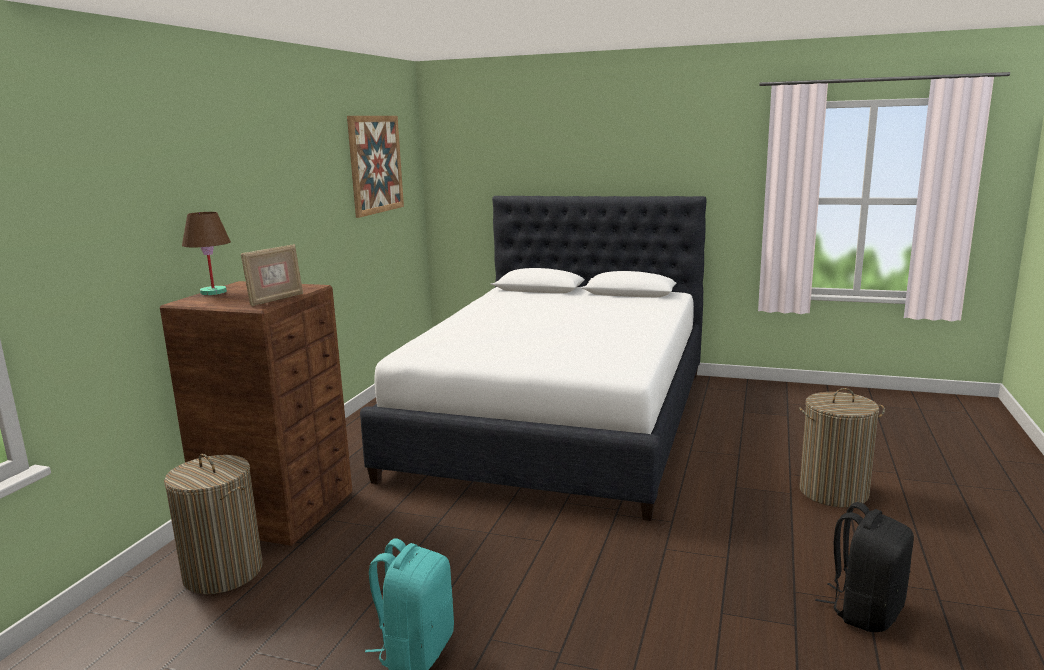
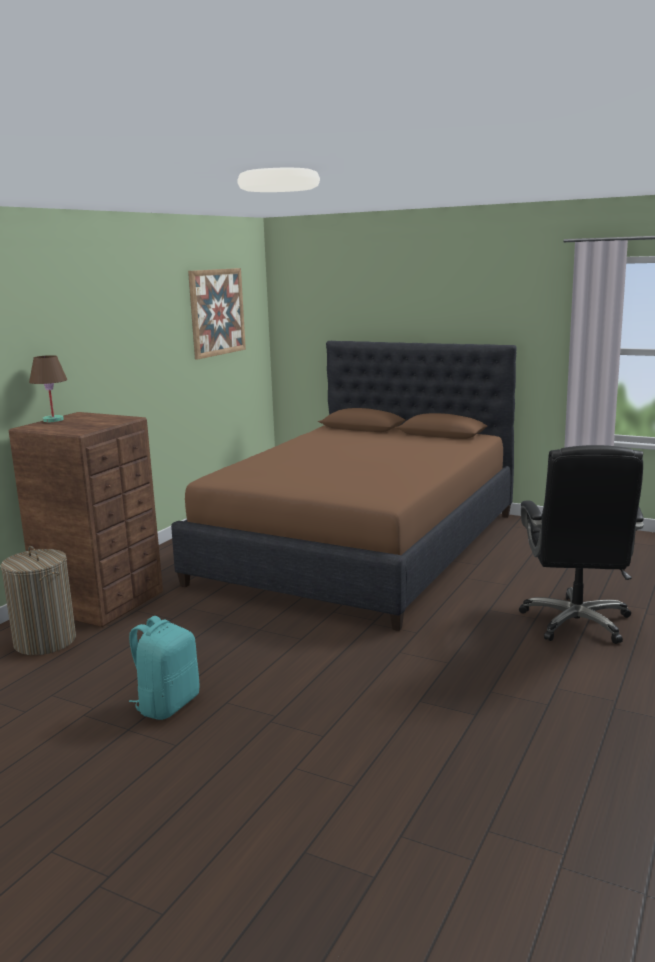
camera: 10 degrees right, 0 degrees up
(276, 299) = (95, 427): picture frame -> none
(559, 421) = (361, 547): white bed -> brown bed
(833, 492) = (575, 620): laundry basket -> black office chair
(865, 611) = (542, 710): black backpack -> none

